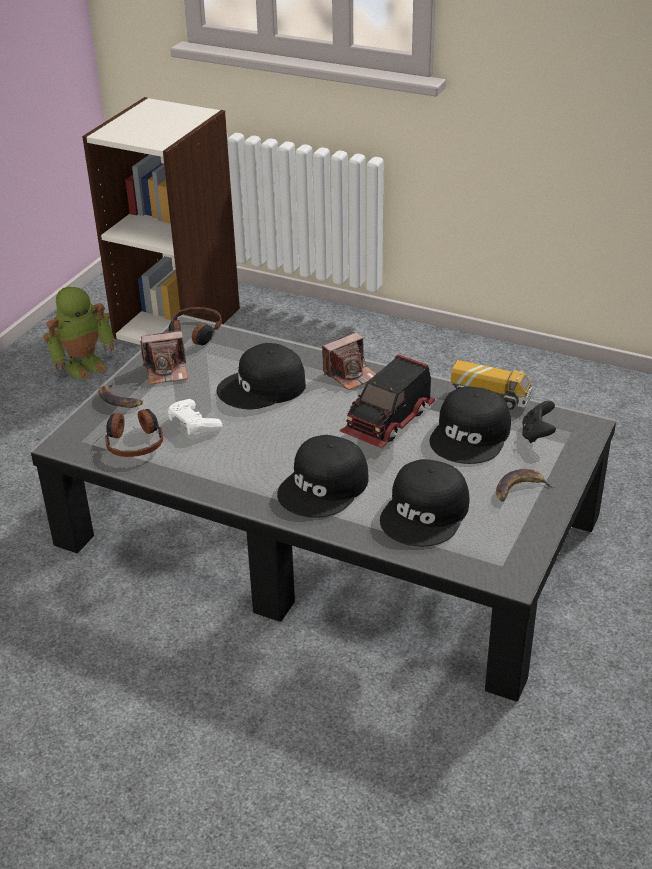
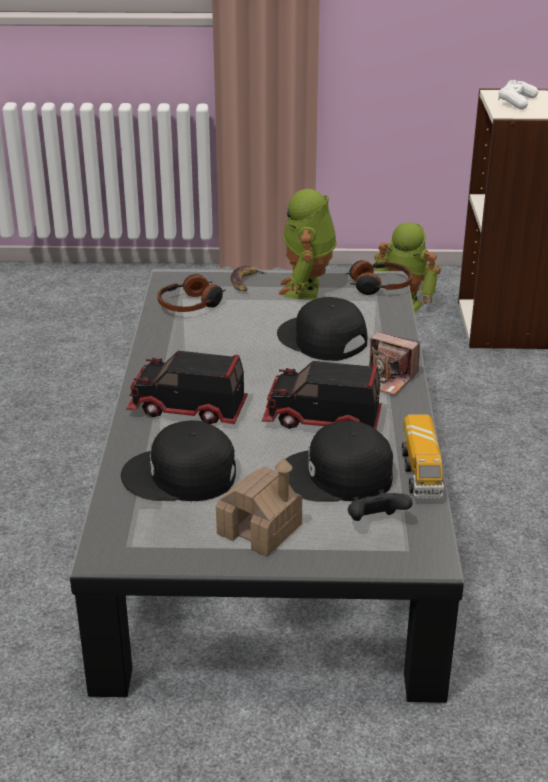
camera: 65 degrees right, 5 degrees down
(166, 371) = (307, 289): camera -> toy robot
(193, 424) = (236, 322): white game controller -> white game controller (516, 102)
(325, 487) = (187, 409): black cap -> toy truck
(519, 489) = (260, 529): banana -> toy house

